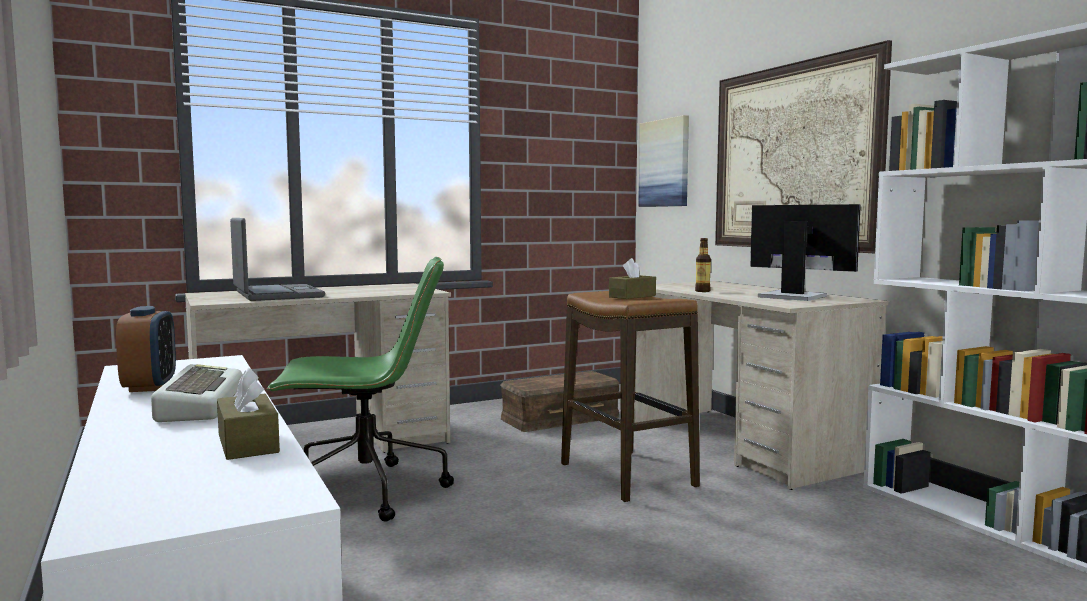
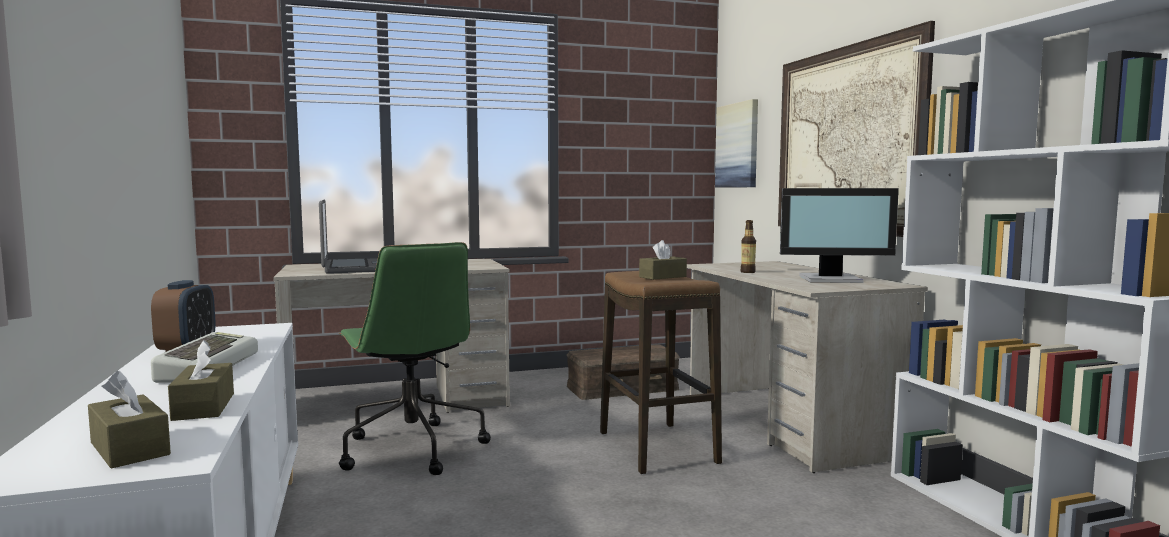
camera: 10 degrees right, 0 degrees up
(214, 490) = (129, 448): none -> brown tissue box
(364, 492) = (411, 448): green office chair -> green office chair turned 60 degrees clockwise
(792, 296) = (831, 279): monitor -> monitor turned 135 degrees clockwise

